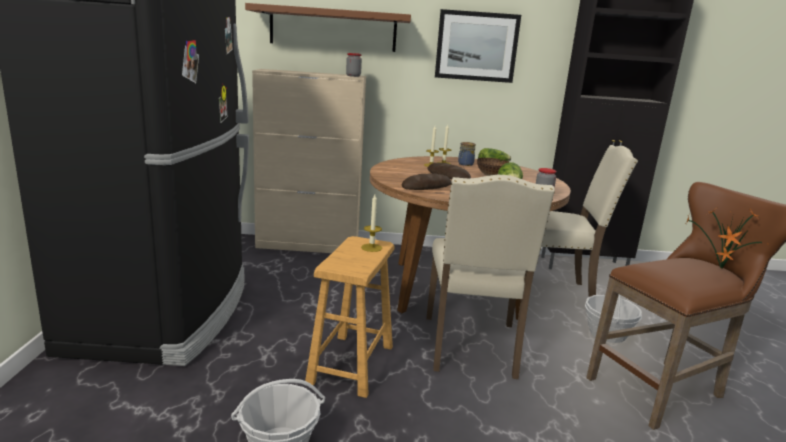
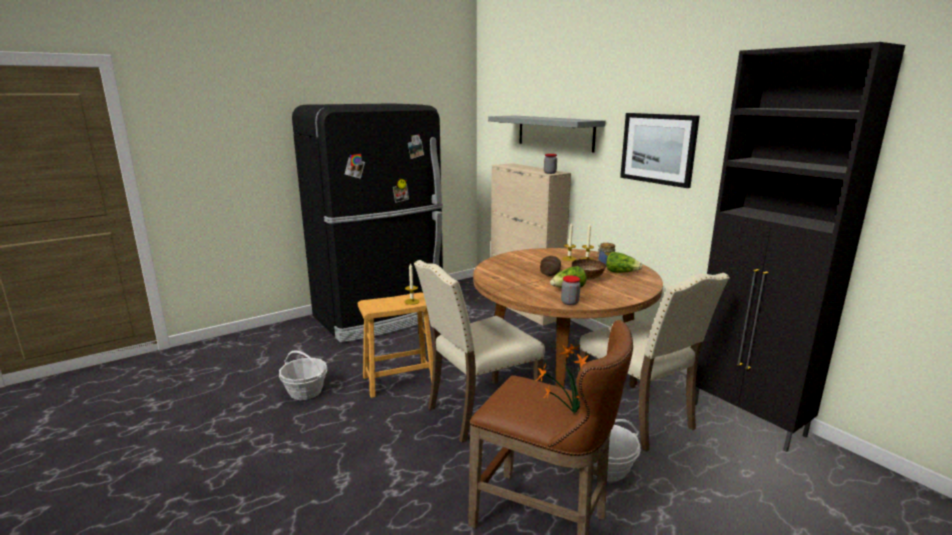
camera: 55 degrees right, 0 degrees up
(333, 29) = (555, 132): brown shelf -> grey shelf
(426, 187) = (501, 271): bread -> none

